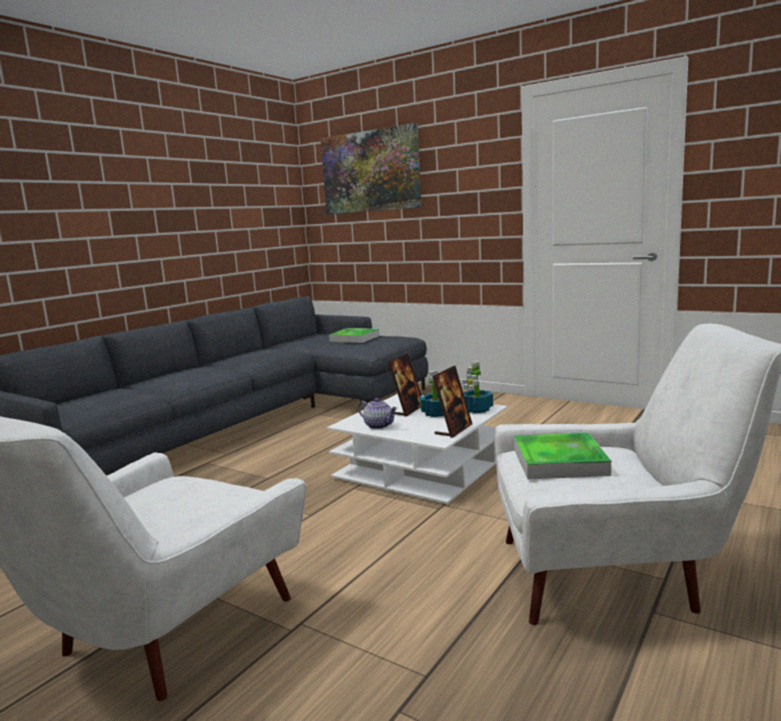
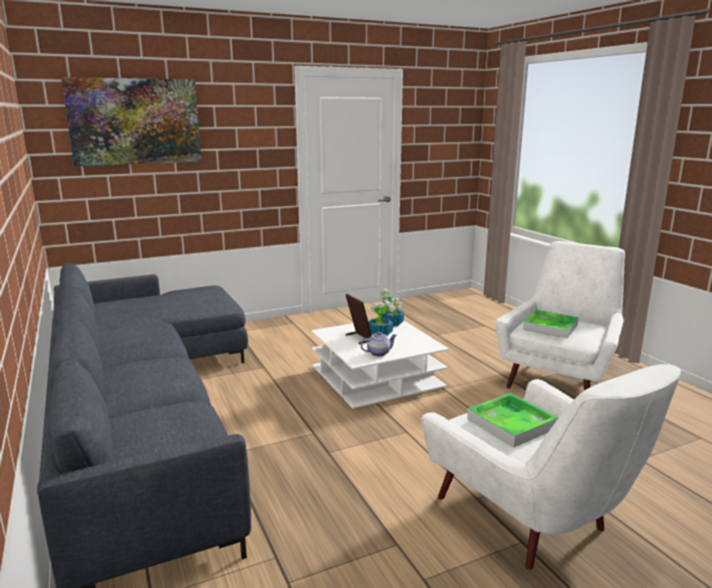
camera: 60 degrees left, 5 degrees up
(354, 338) = (176, 298): tray -> tray (511, 423)
(453, 430) = (420, 338): picture frame -> none

